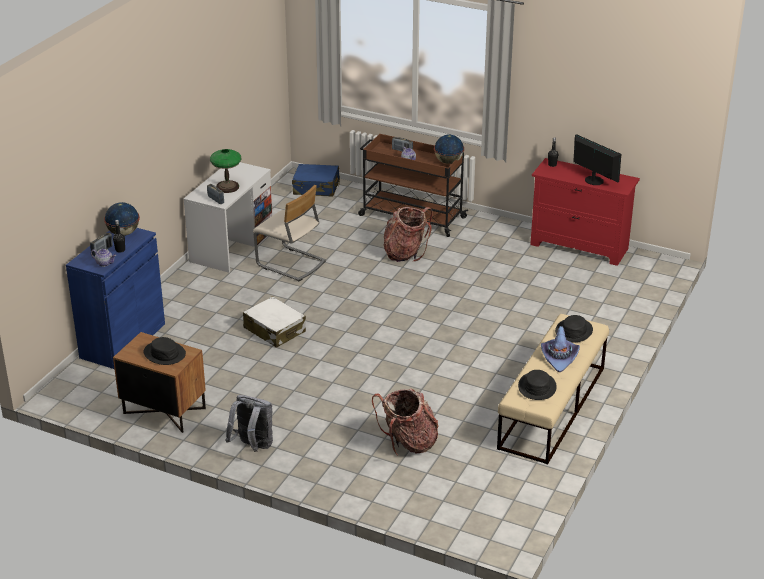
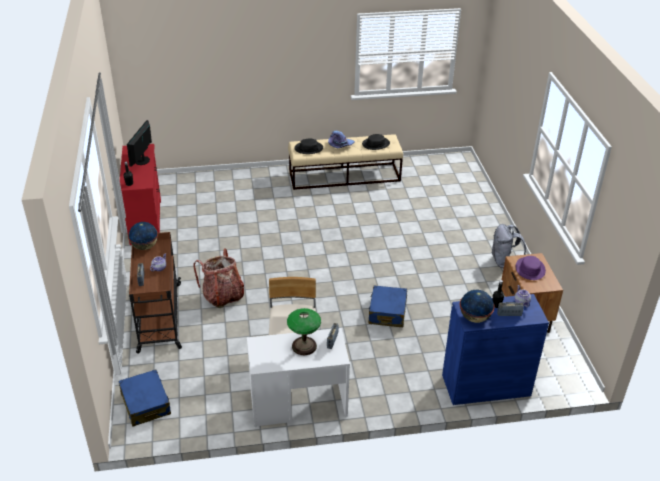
camera: 125 degrees left, 5 degrees up
(164, 353) = (530, 269): black hat -> purple hat
(274, 330) = (387, 312): white suitcase -> blue suitcase
(408, 443) = (431, 209): backpack -> none

